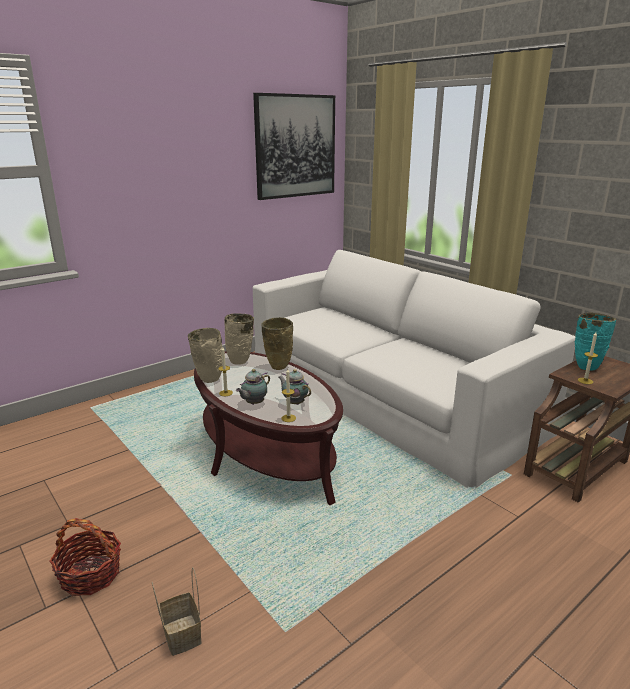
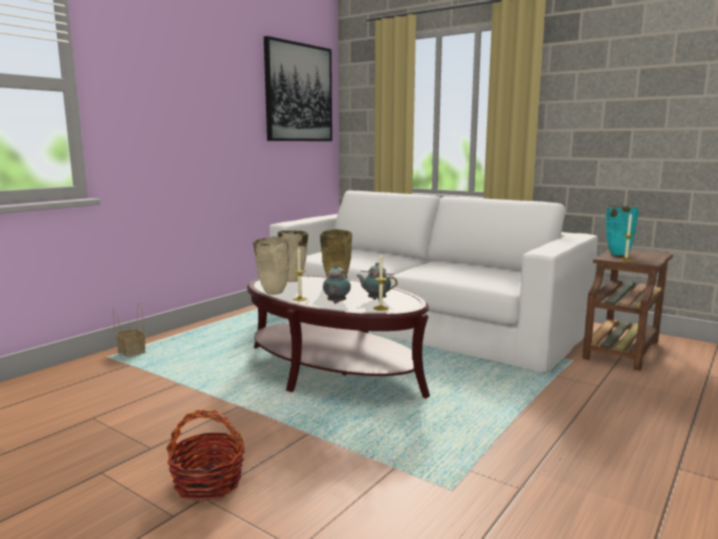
camera: 15 degrees left, 10 degrees down
(181, 634) = (345, 510): basket -> basket (131, 352)

